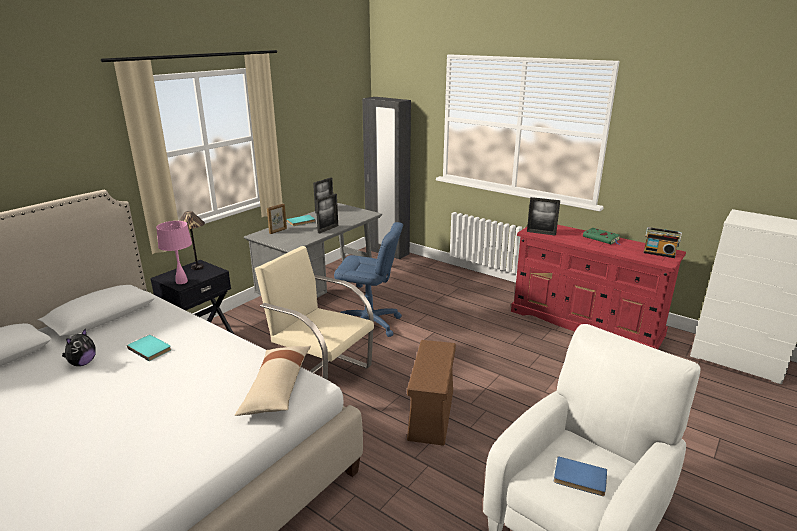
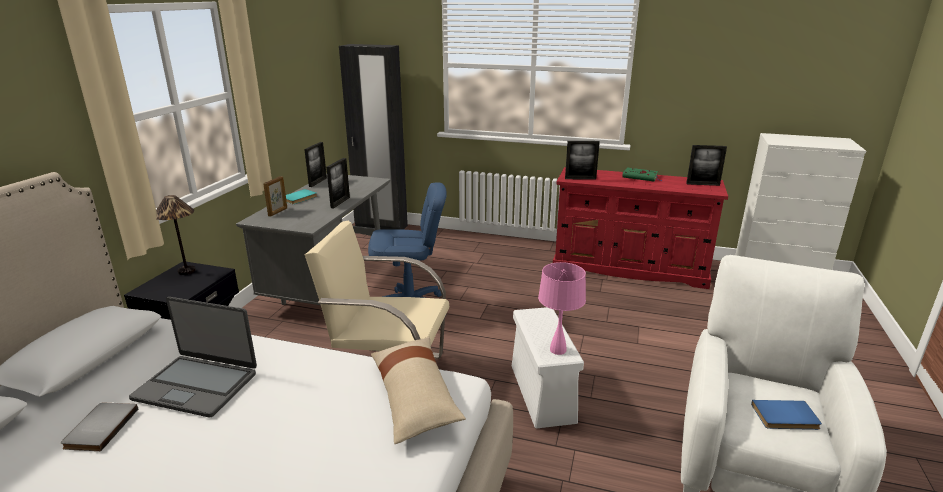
camera: 20 degrees left, 0 degrees up
(82, 363) = (99, 428): plush toy -> grey book
(151, 348) = (197, 385): turquoise book -> laptop
(182, 281) = (177, 292): pink table lamp -> pink table lamp (558, 350)
(431, 413) = (541, 392): brown storage box -> white storage box
(659, 253) = (703, 184): radio -> picture frame

